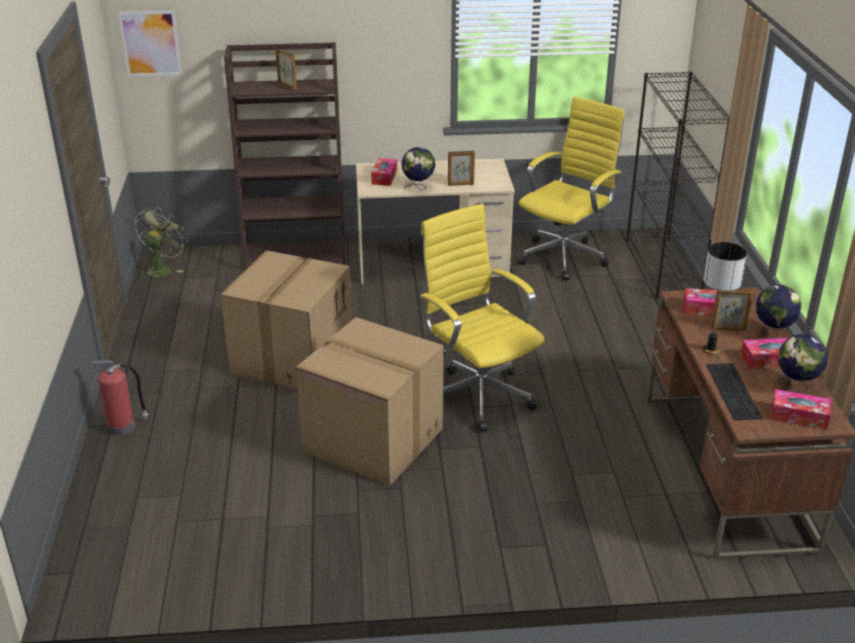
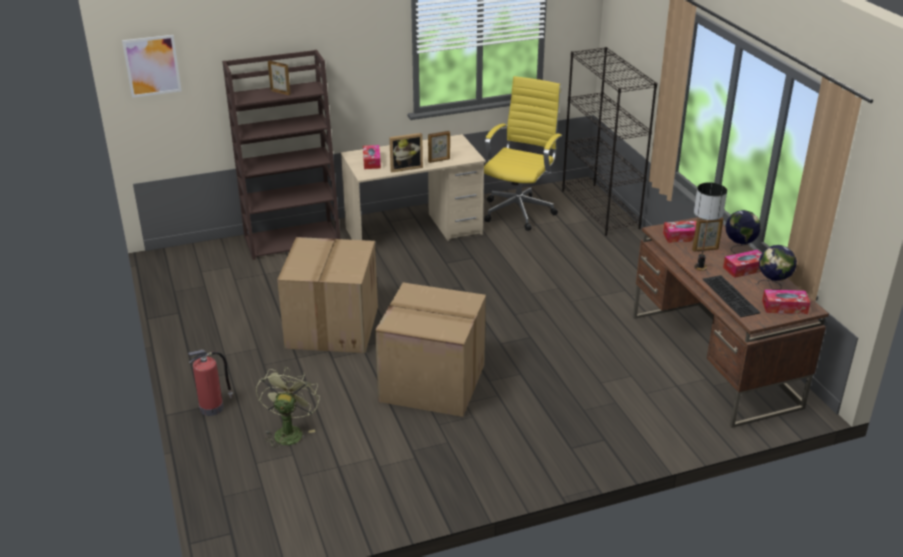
camera: 15 degrees left, 0 degrees up
(162, 269) = (176, 267): green fan -> green fan (289, 431)
(418, 188) = (405, 167): globe -> picture frame
(477, 395) = (500, 333): yellow office chair -> none

